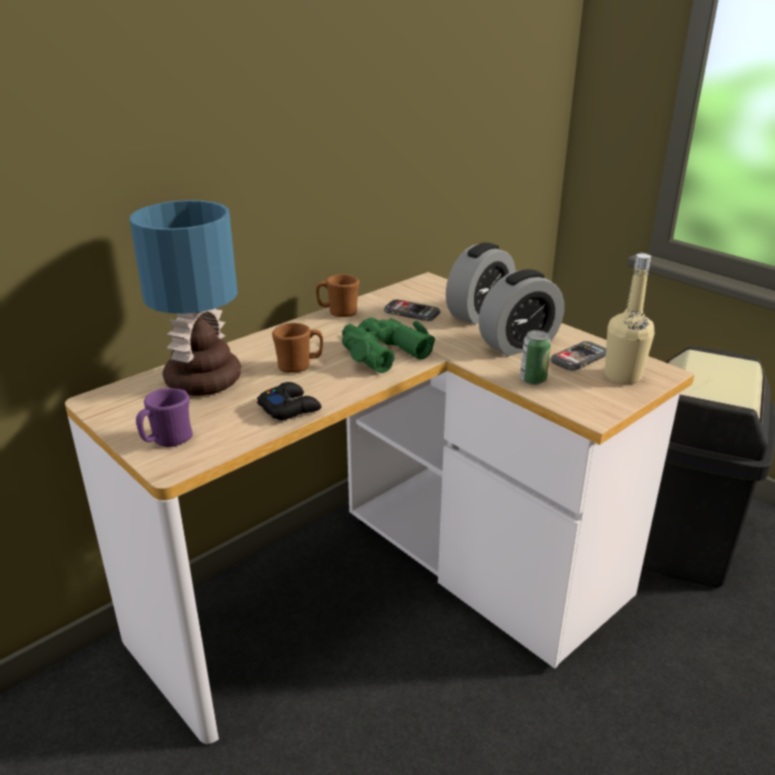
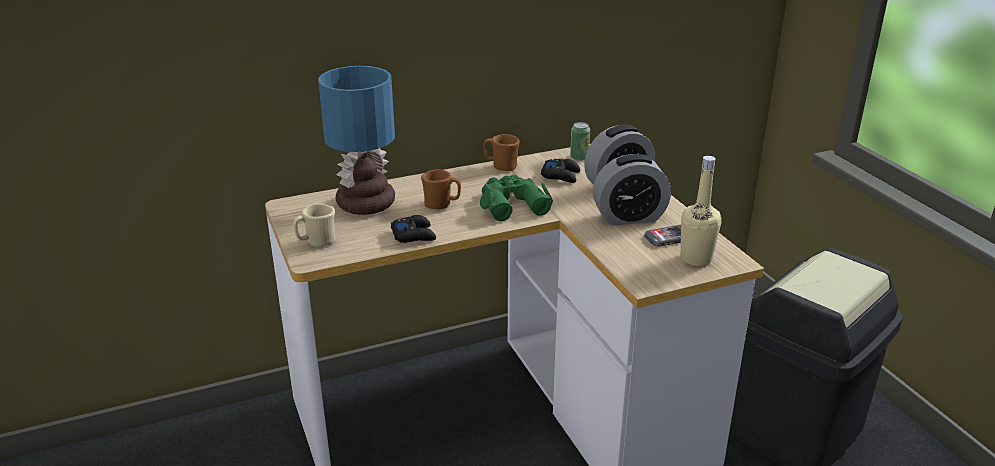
camera: 20 degrees right, 0 degrees up
(167, 441) = (317, 242): purple mug -> beige mug
(411, 312) = (561, 175): phone -> black game controller
(533, 379) = (617, 247): can -> can (579, 157)

